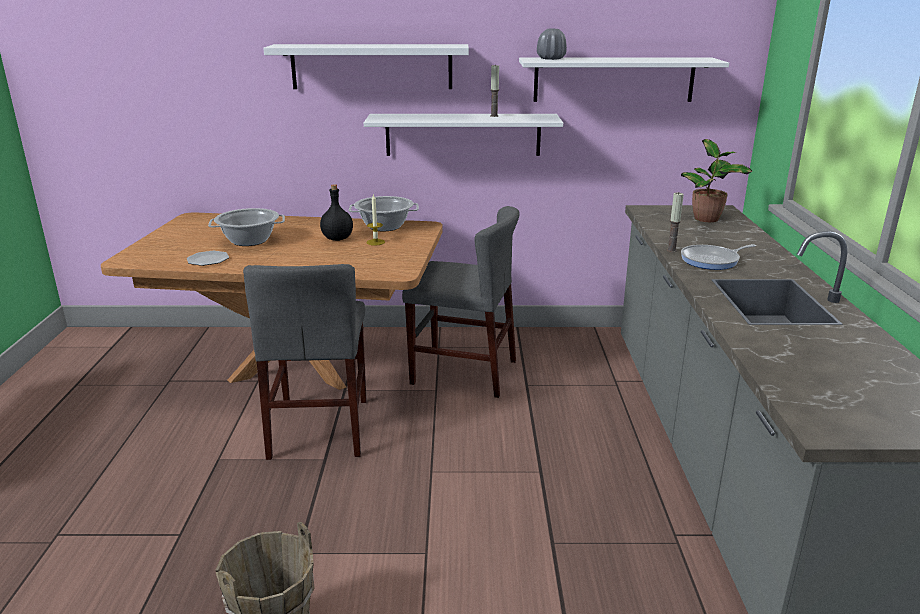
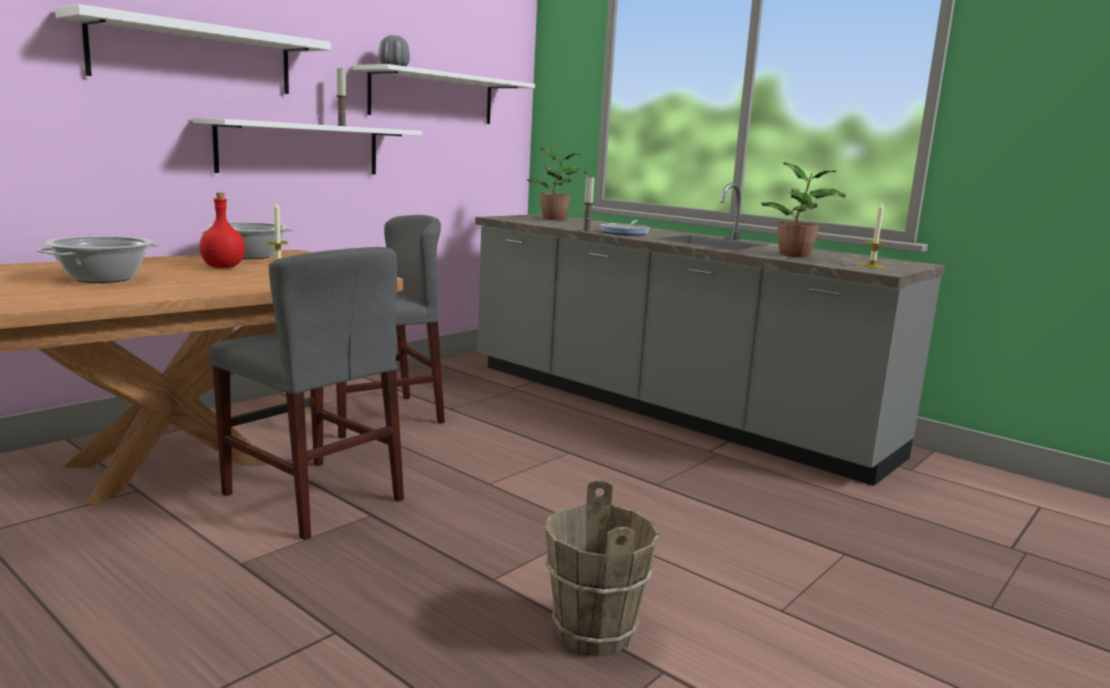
camera: 50 degrees left, 10 degrees down
(208, 260) = (98, 295): plate -> none
(337, 239) = (224, 267): black bottle -> red bottle
(804, 357) = (796, 255): none -> potted plant
(851, 412) = (872, 266): none -> candle

